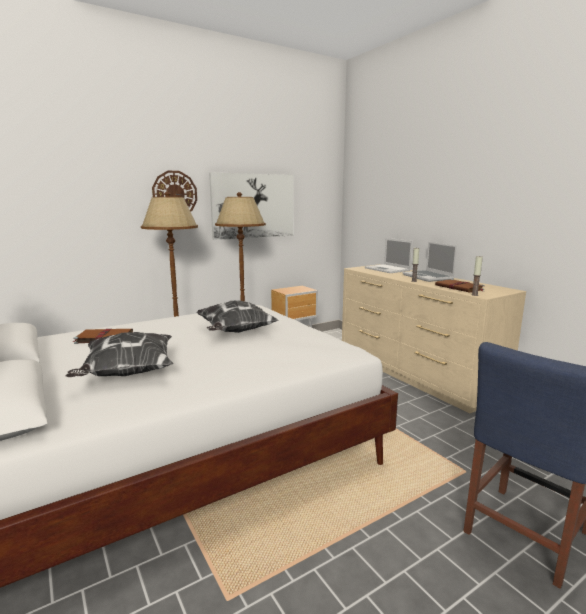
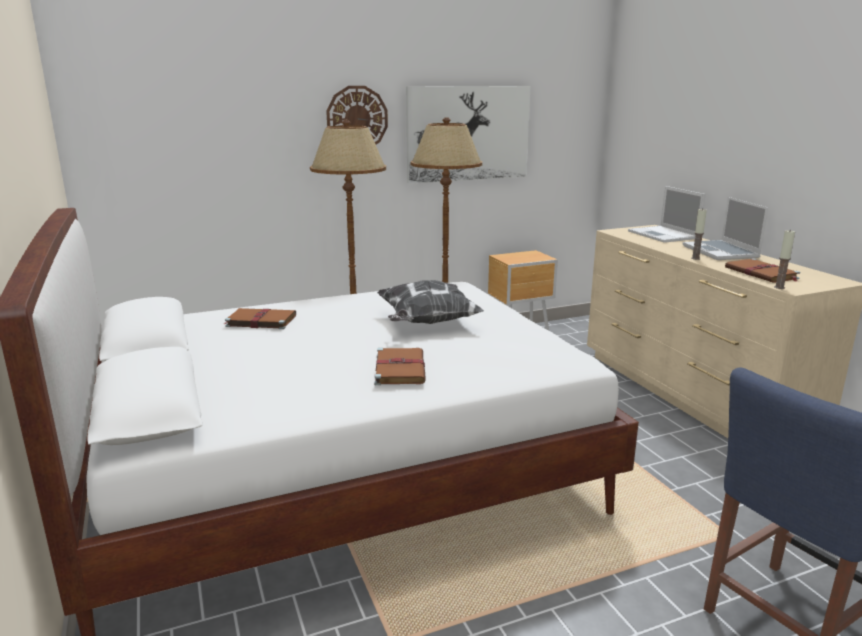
camera: 10 degrees right, 5 degrees up
(127, 374) = (288, 372): pillow -> none
(219, 365) = (399, 368): none -> brown book

